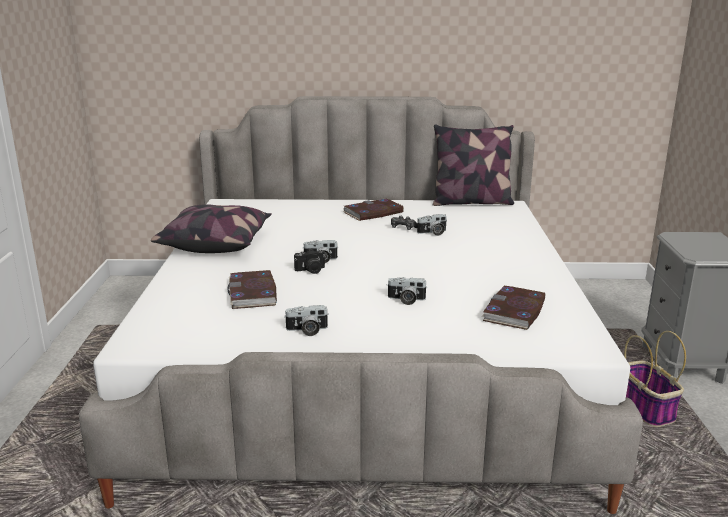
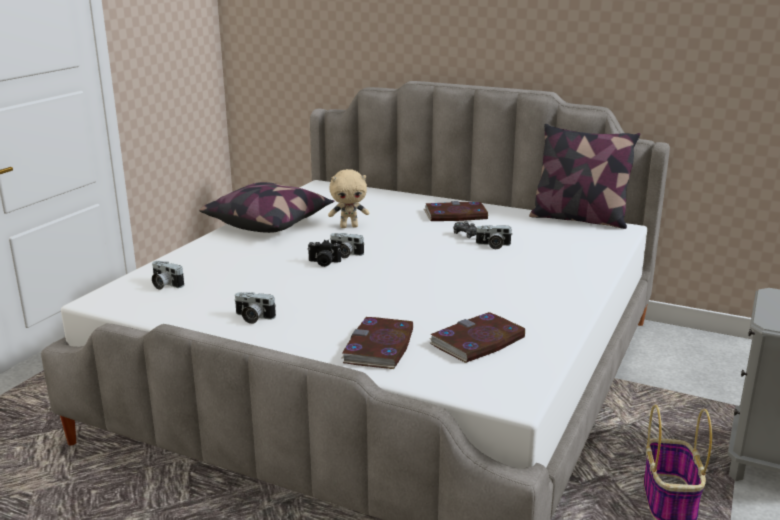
camera: 25 degrees right, 0 degrees up
(253, 293) = (247, 274): book -> book (379, 347)
(294, 235) = (349, 226): none -> beige plush toy
(406, 300) = (379, 308): camera -> camera (165, 285)

